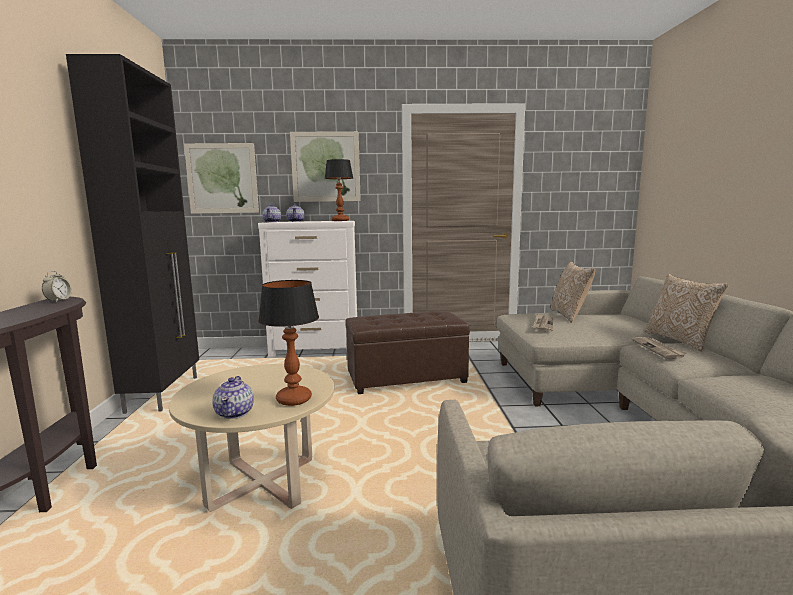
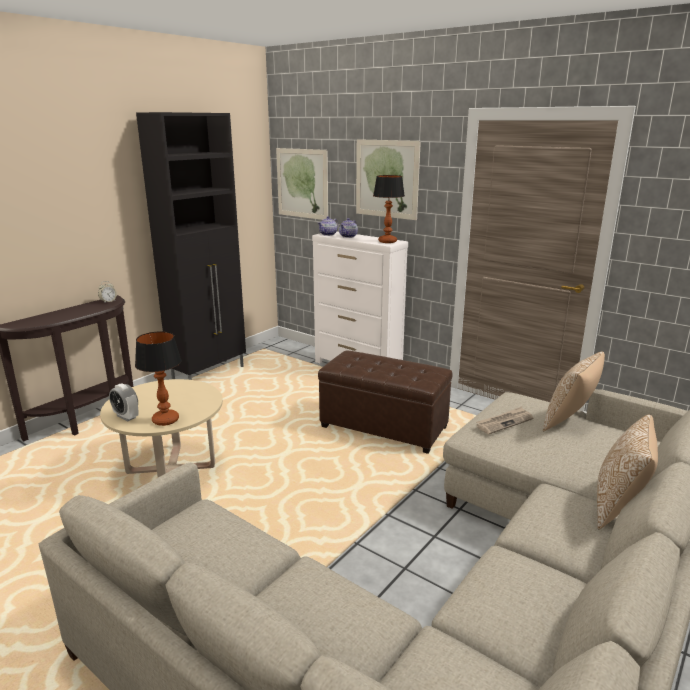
camera: 40 degrees right, 10 degrees up
(235, 413) = (126, 417): teapot -> alarm clock
(658, 349) = (547, 503): newspaper -> none

